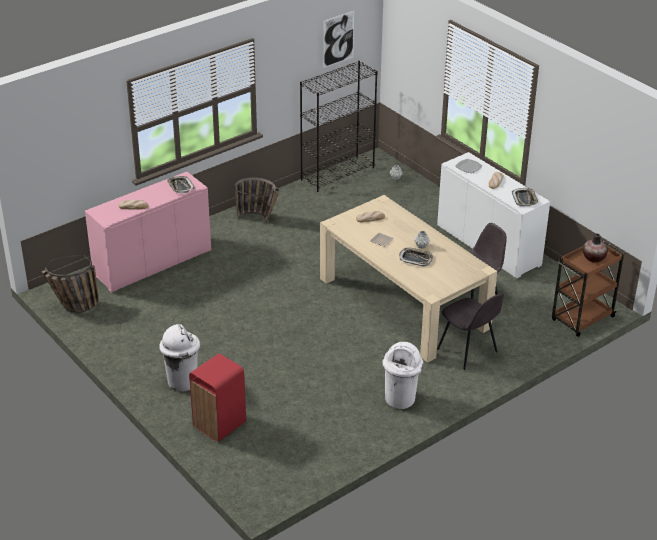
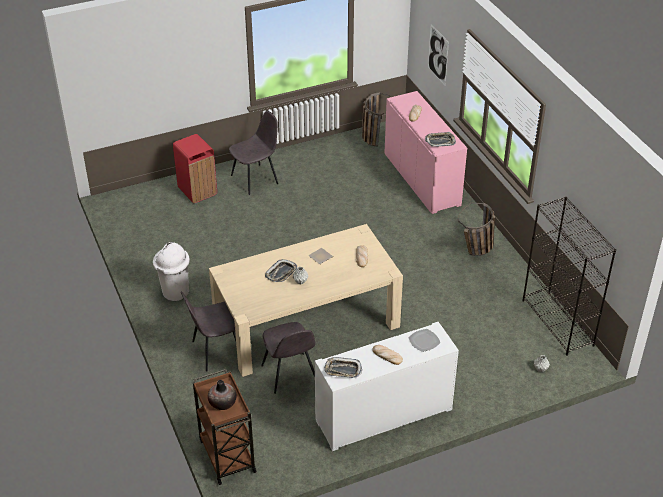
camera: 105 degrees right, 5 degrees up
(182, 381) = (255, 179): white trash can -> grey chair
(338, 39) = (605, 201): picture -> picture (438, 55)

